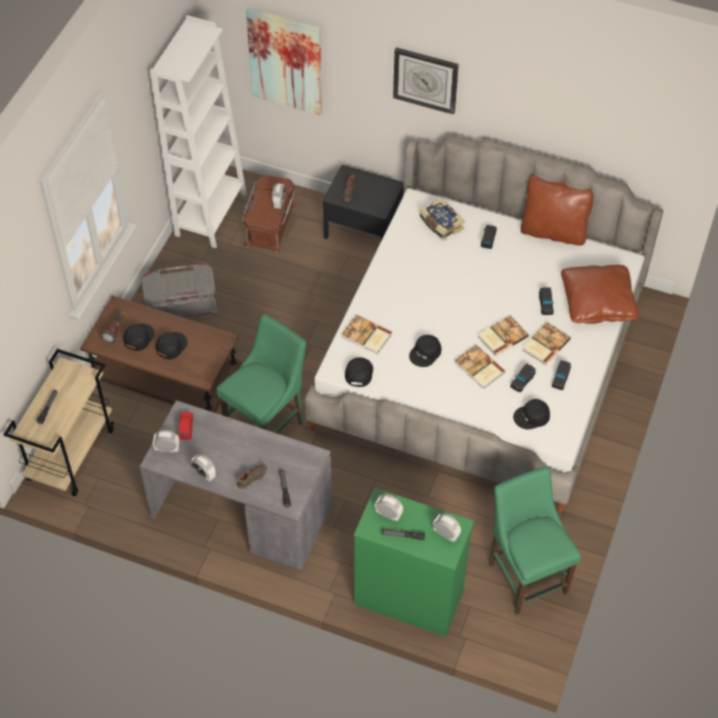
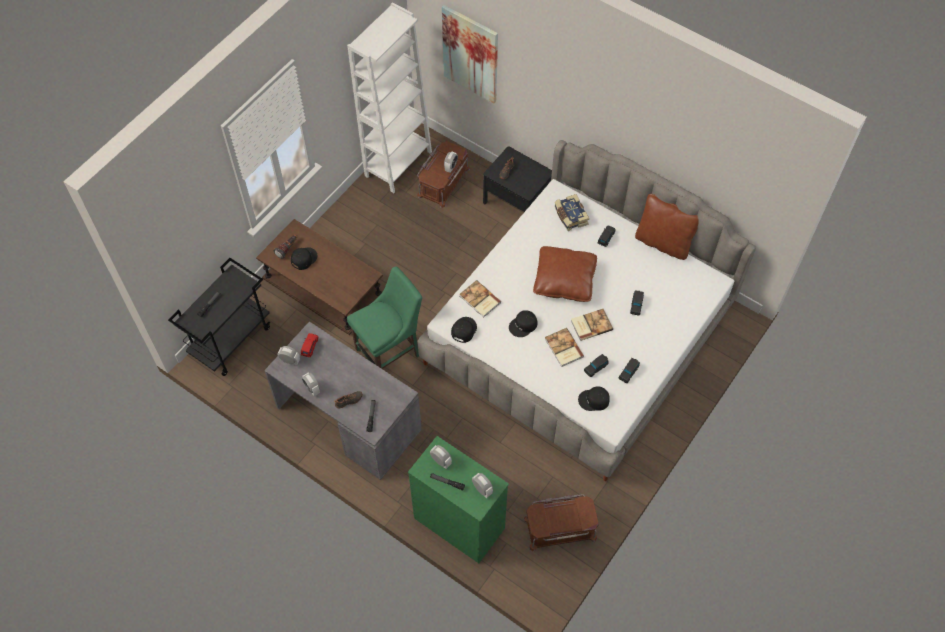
camera: 15 degrees right, 5 degrees up
(71, 453) = (231, 340): beige cart -> black cart
(171, 346) = (327, 271): black cap -> none
(181, 305) = (352, 235): grey storage box -> none
(425, 80) = (577, 95): wall clock -> none
(526, 574) = (560, 527): green chair -> brown storage box
(545, 344) = (624, 340): book -> none
(597, 303) = (680, 313): brown pillow -> brown pillow (564, 280)

